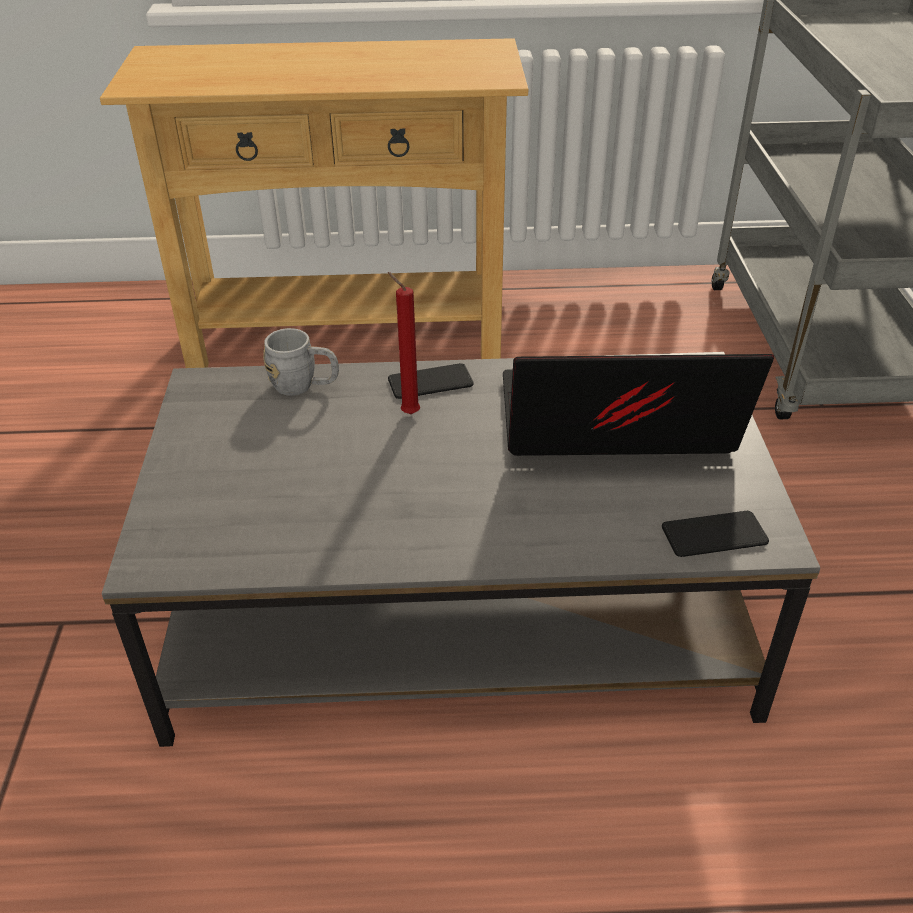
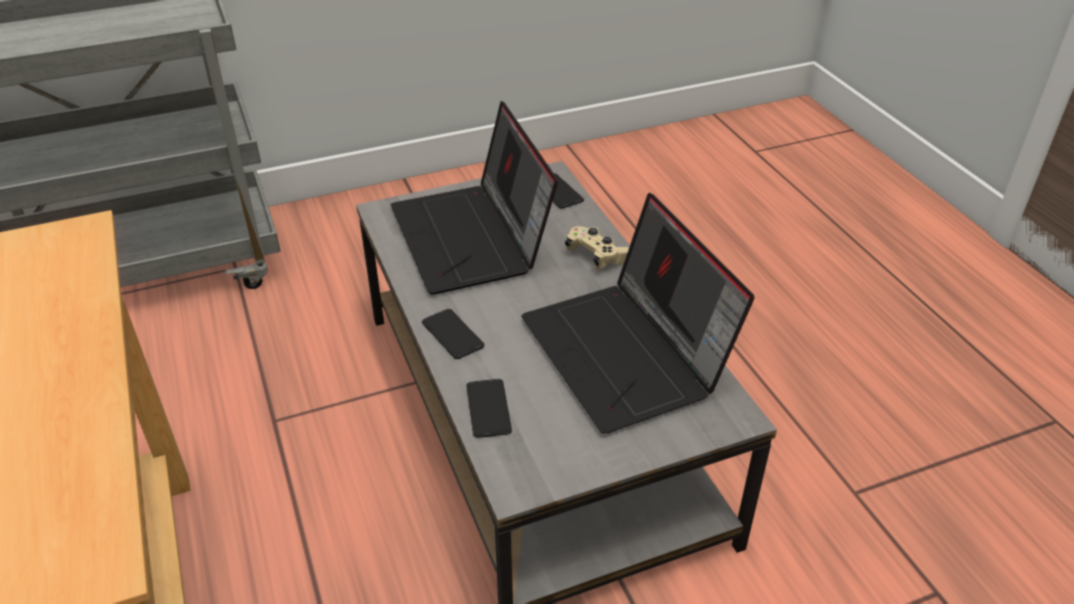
camera: 110 degrees left, 0 degrees up
(304, 386) = (488, 409): grey mug -> phone
(311, 503) = (628, 355): none -> laptop
(407, 413) = (499, 336): red candle -> none
(525, 532) = (597, 256): none -> beige game controller

